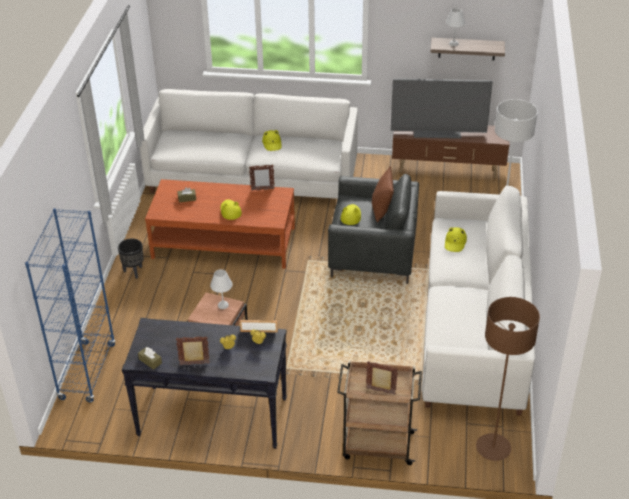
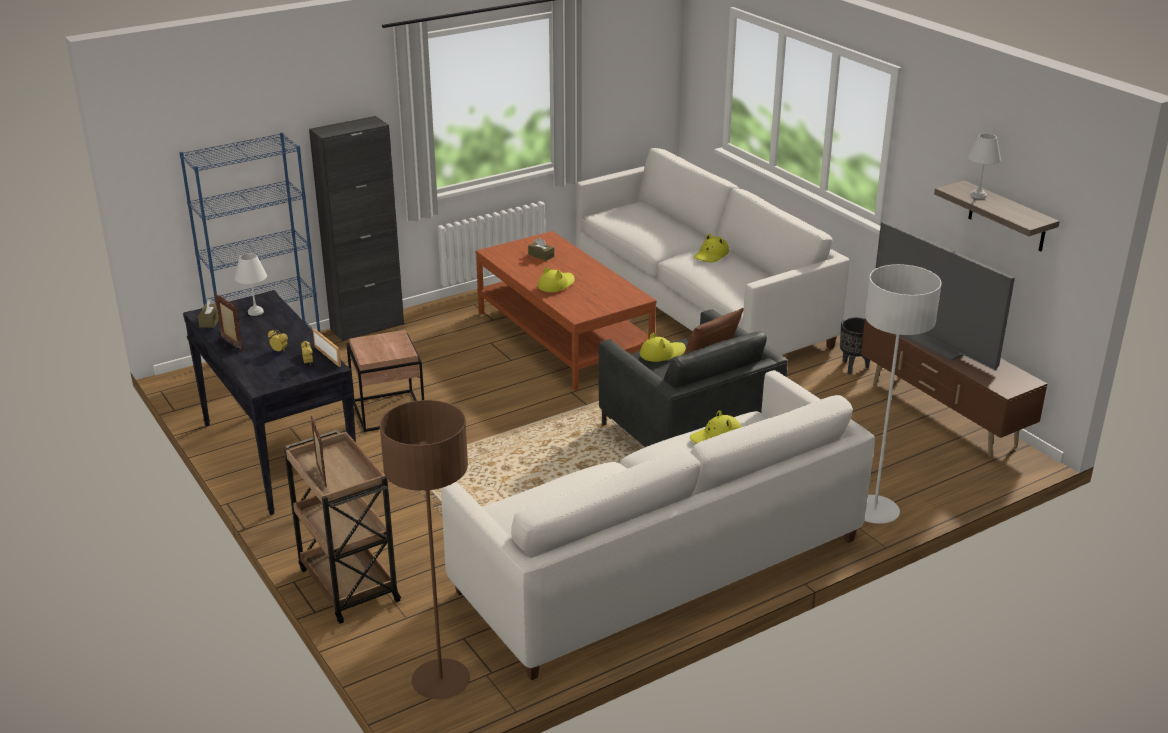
camera: 50 degrees right, 10 degrees down
(106, 311) = (367, 327): none -> black cabinet
(134, 272) = (446, 313): black planter -> black planter (854, 367)
(223, 305) = (396, 347): white table lamp -> white table lamp (256, 312)
(262, 189) = (623, 285): picture frame -> none

